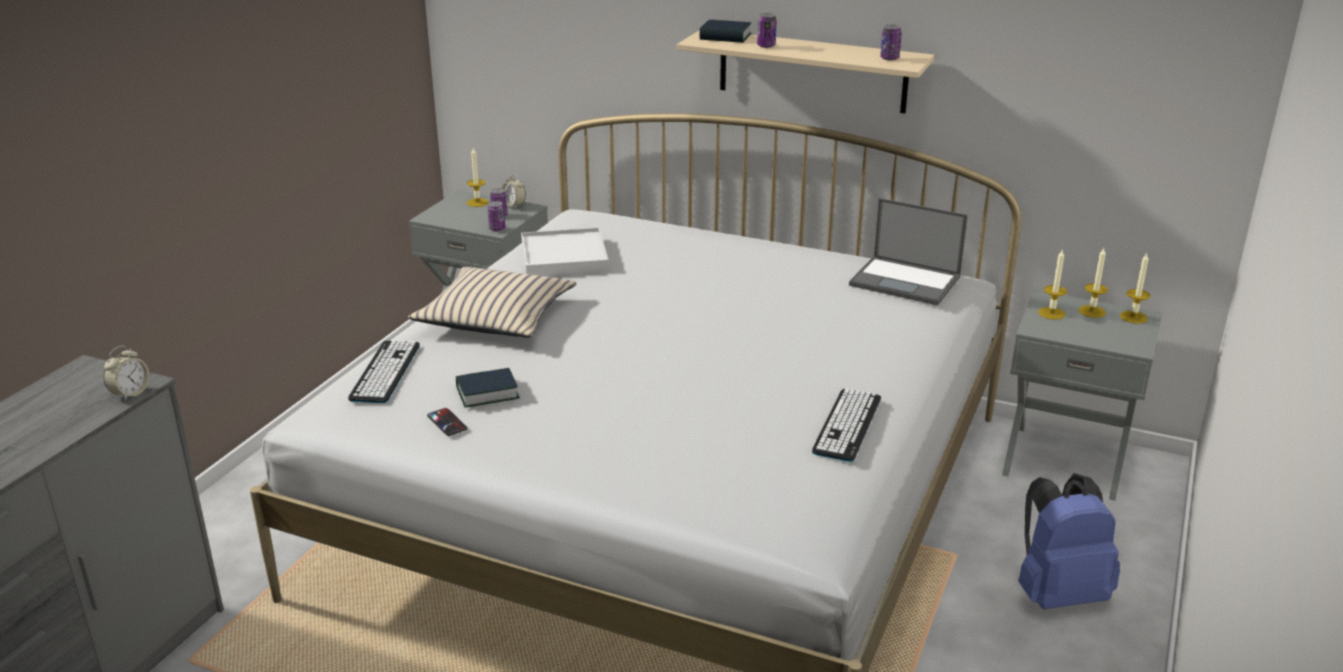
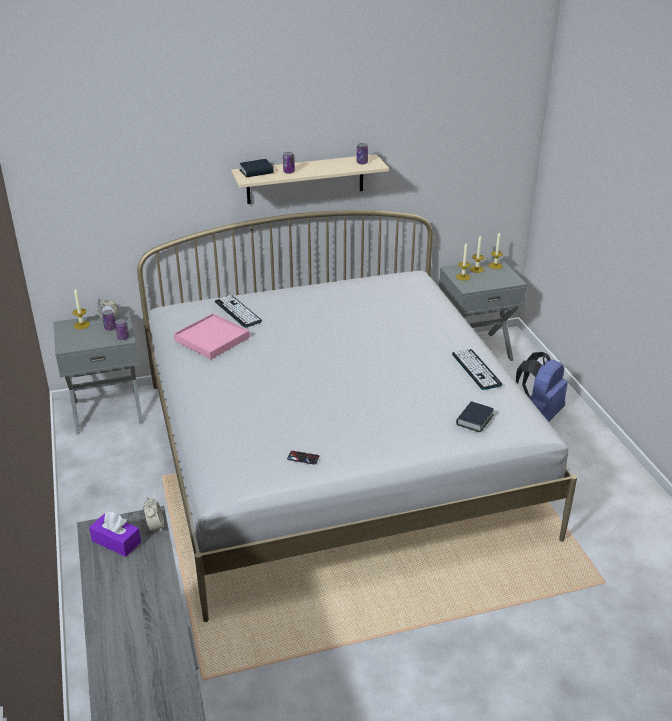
camera: 40 degrees left, 5 degrees up
(77, 389) = (116, 541): none -> purple tissue box
(385, 372) = (224, 448): keyboard -> keyboard (238, 312)
(487, 393) = (298, 433): book -> book (474, 420)
(495, 317) = (232, 390): beige pillow -> none
(564, 257) = (212, 339): white tray -> pink tray
(906, 281) = (398, 284): laptop -> none

